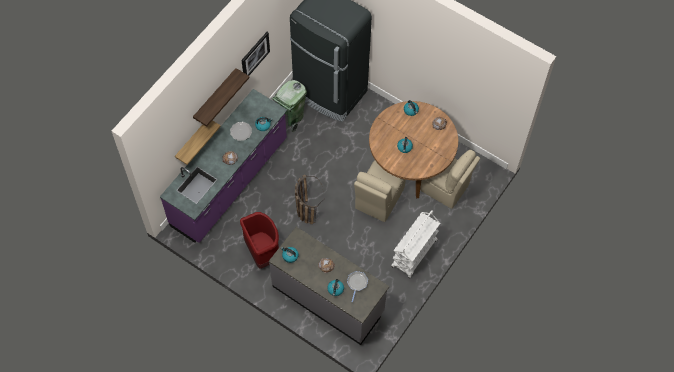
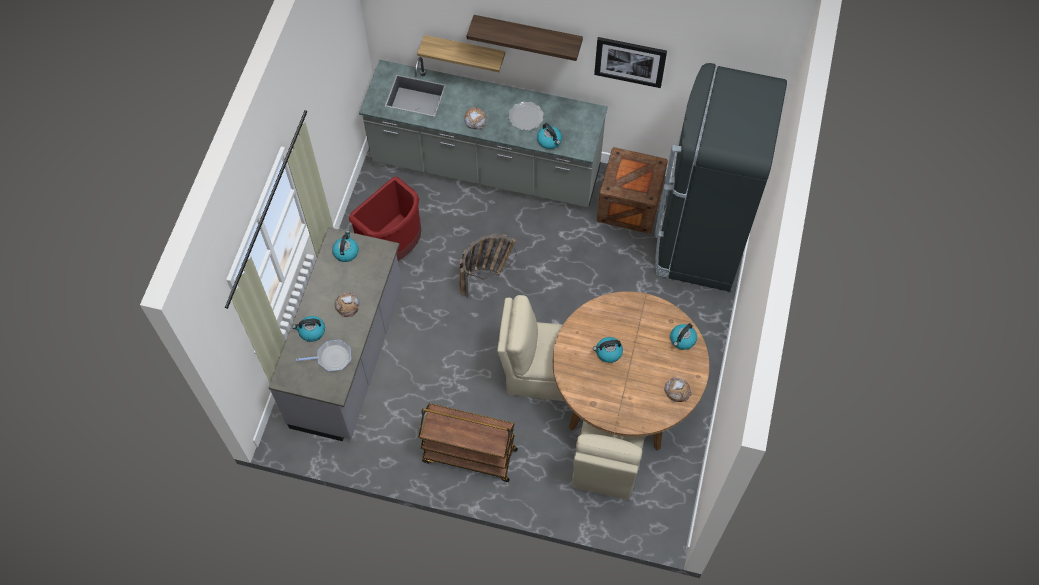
camera: 70 degrees right, 0 degrees up
(230, 183) = (486, 168): purple counter -> grey counter
(290, 118) = (629, 205): green trash can -> crate
(414, 254) = (469, 456): white cart -> brown cart

